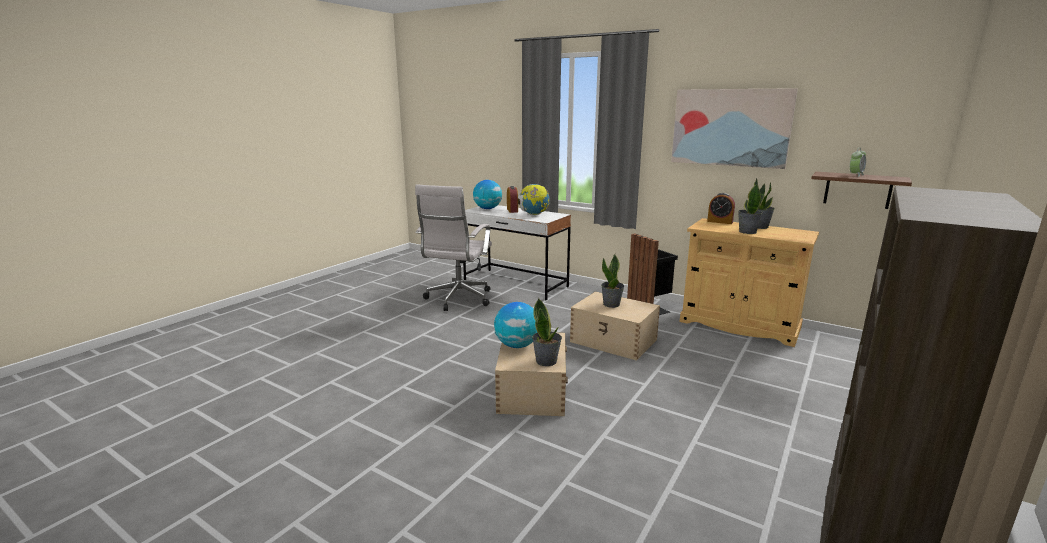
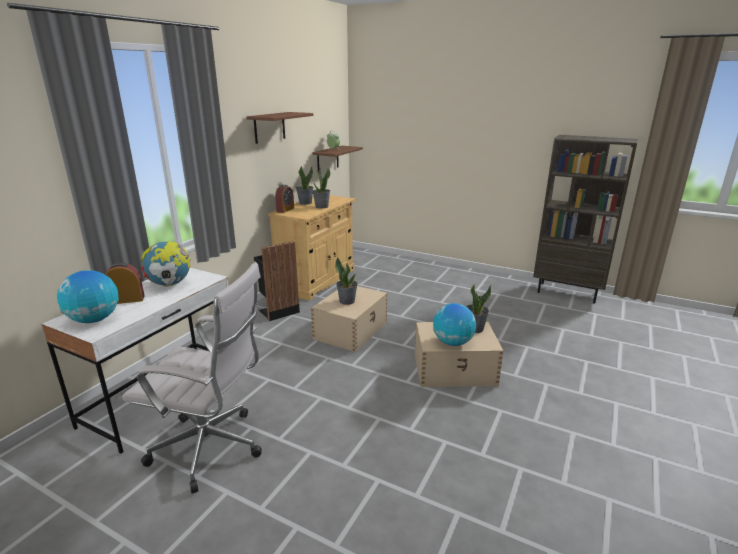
camera: 95 degrees left, 5 degrees up
(730, 127) = (269, 127): picture -> brown shelf

